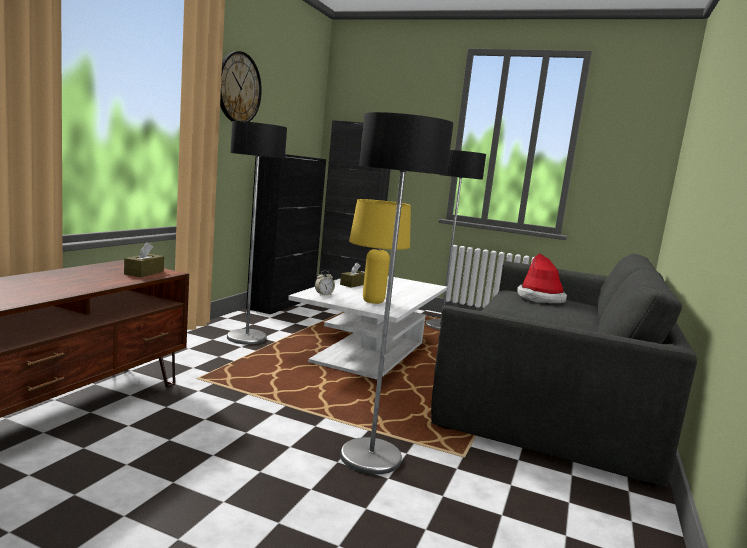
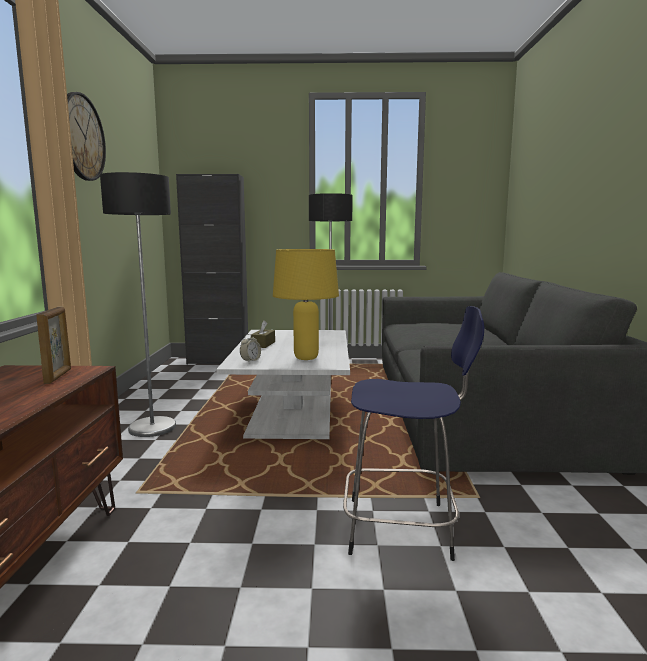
camera: 20 degrees left, 0 degrees up
(144, 272) = (58, 376): brown tissue box -> picture frame
(283, 303) = (158, 380): black cabinet -> none
(371, 457) = (403, 528): floor lamp -> blue stool
(540, 298) = (435, 326): hat -> none

